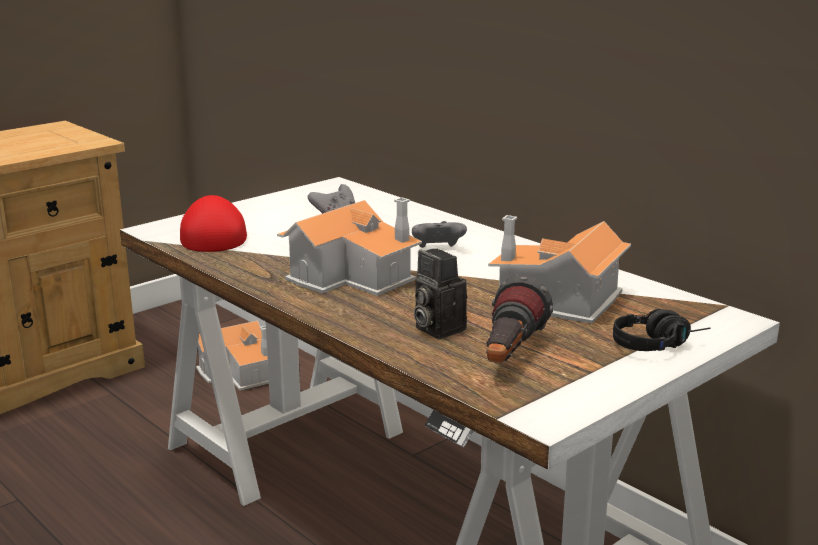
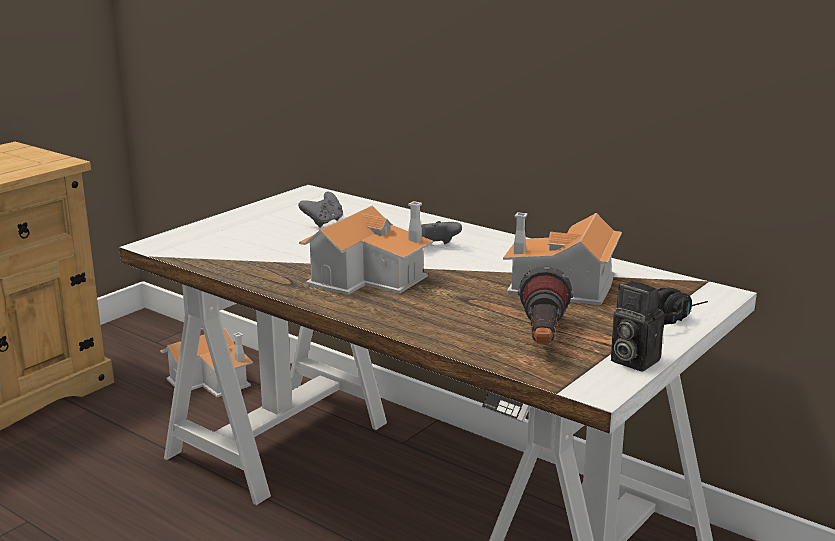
camera: 10 degrees left, 0 degrees up
(213, 235) = (215, 247): red cap -> none
(436, 328) = (467, 319): camera -> camera (631, 360)

